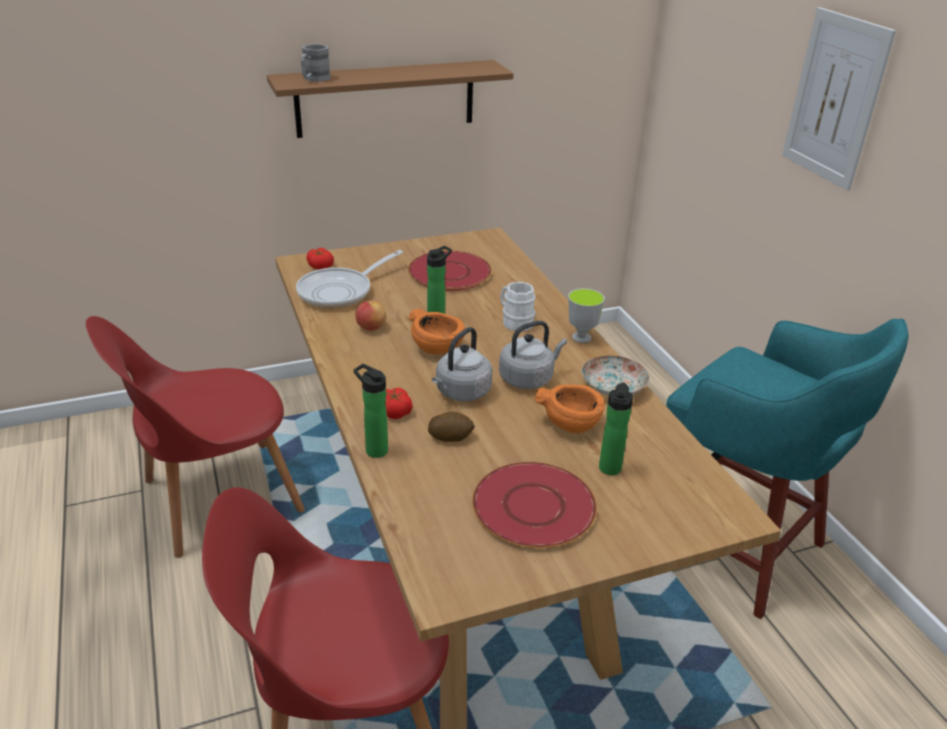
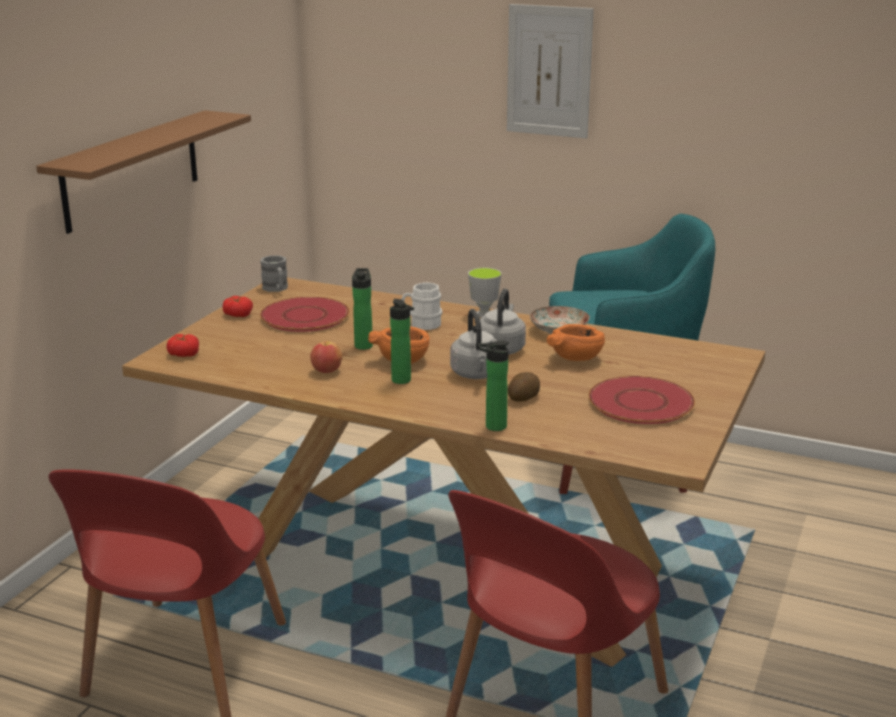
camera: 45 degrees left, 10 degrees down
(314, 79) = (98, 157): grey mug -> grey mug (276, 289)
(340, 291) = (245, 362): frying pan -> none
(395, 411) = (458, 403): tomato -> tomato (238, 314)
(609, 470) = (642, 368): bottle -> bottle (403, 381)

